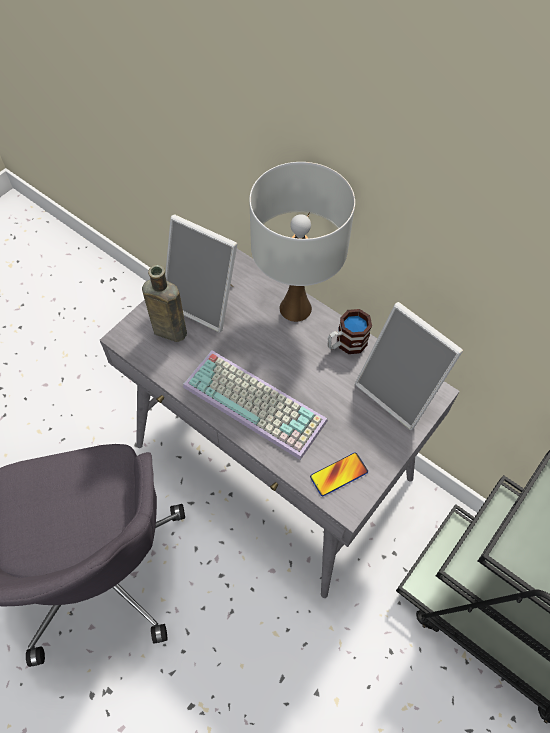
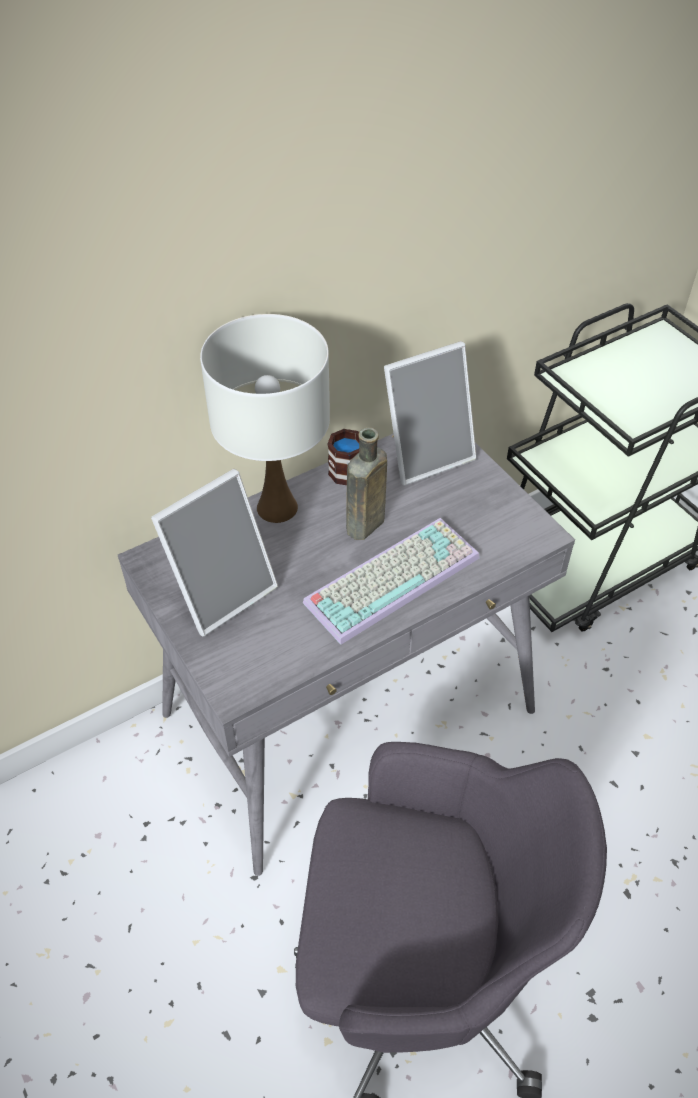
camera: 70 degrees left, 10 degrees down
(167, 330) = (246, 642): brown bottle -> brown bottle (363, 527)
(339, 474) = (507, 531): phone -> none

